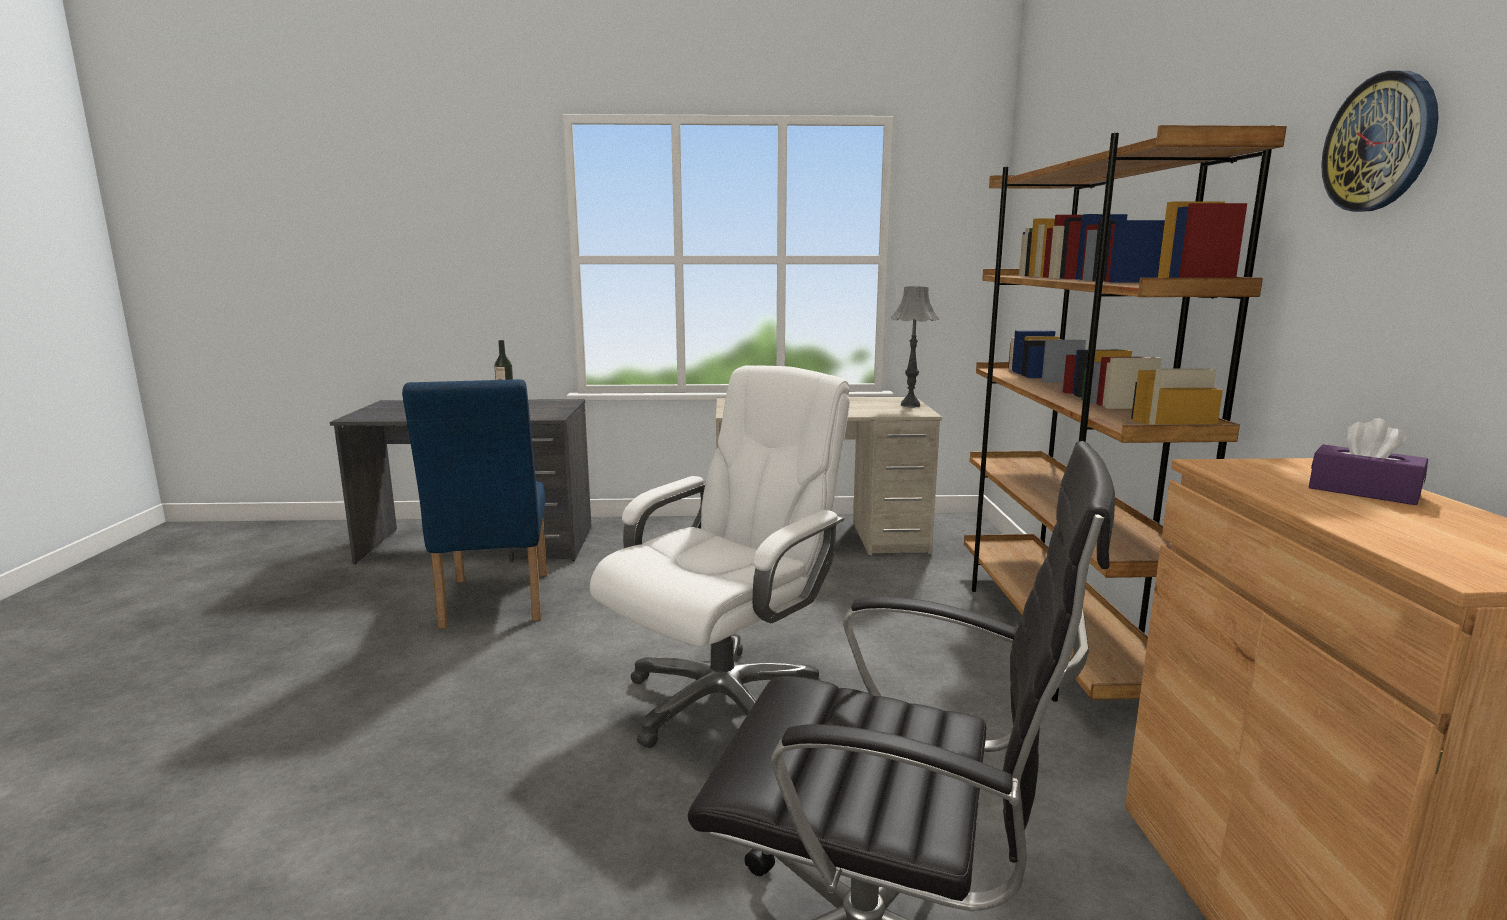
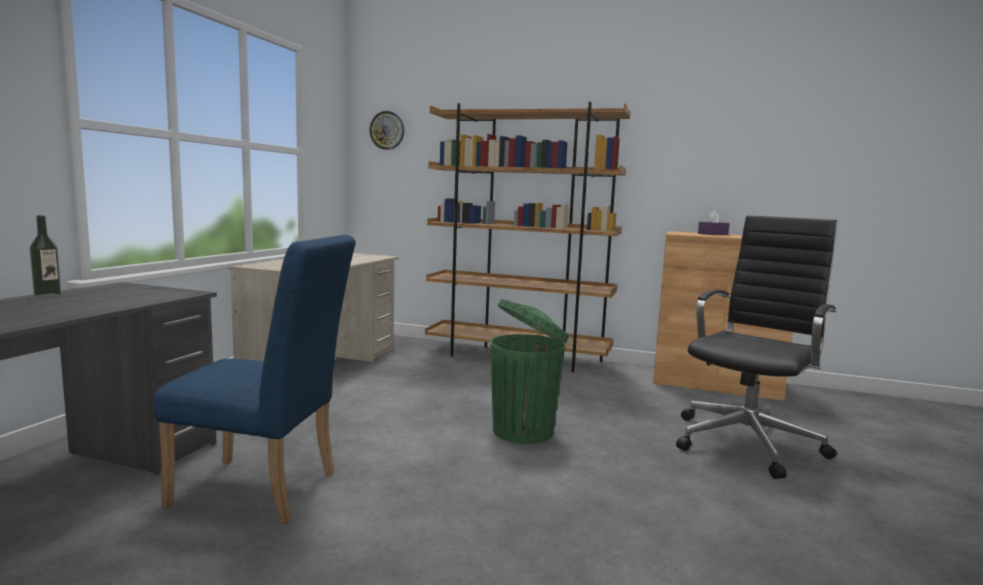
camera: 70 degrees left, 5 degrees down
(723, 700) = (525, 430): white office chair -> green trash can
(910, 405) = (359, 254): grey table lamp -> none
(1380, 143) = (670, 123): wall clock -> wall clock (387, 130)

